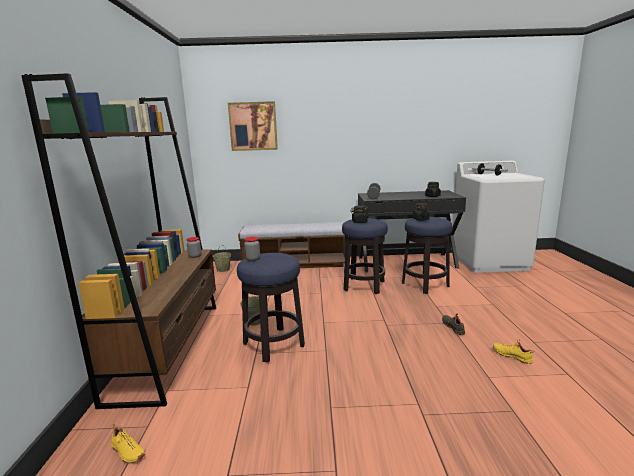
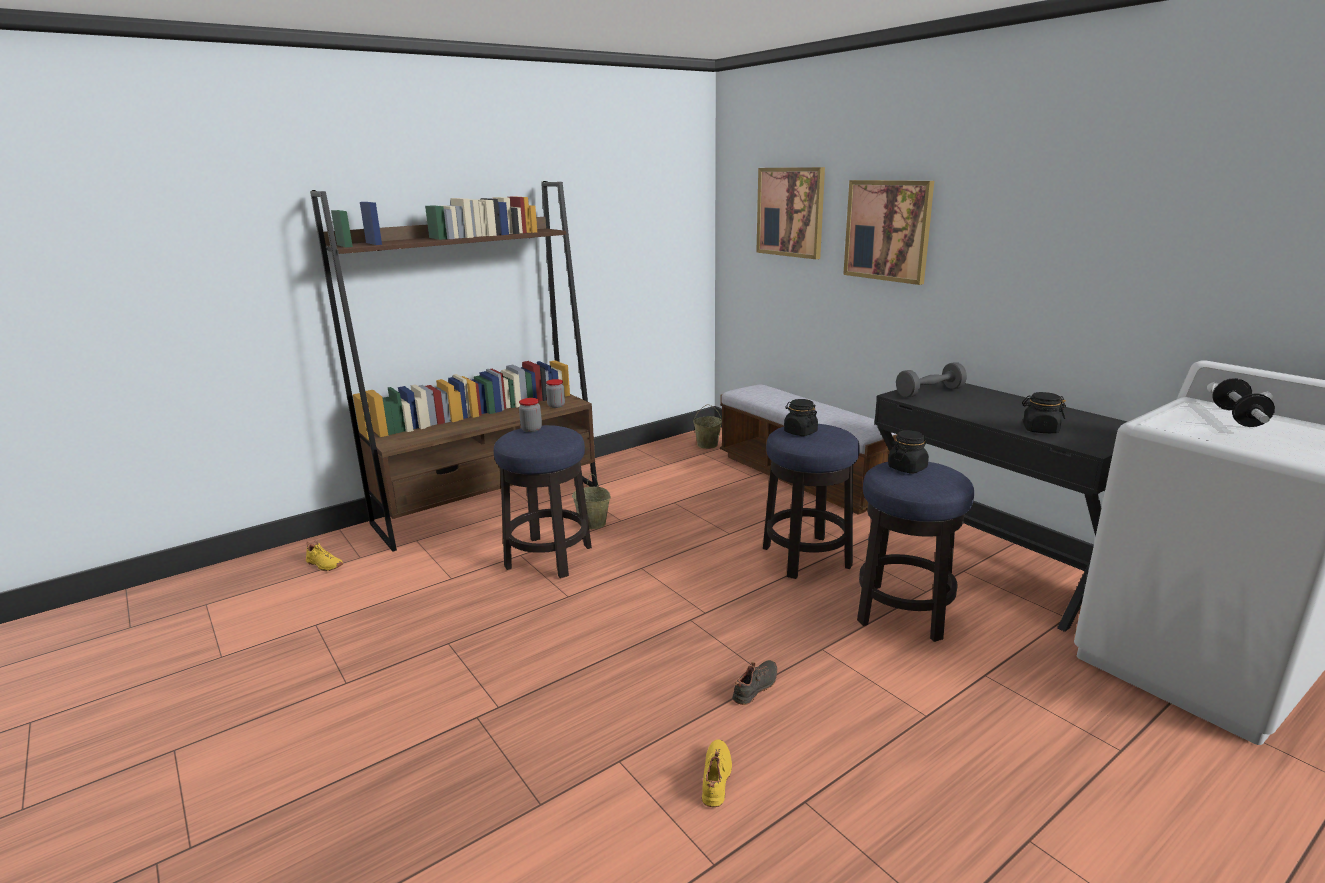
camera: 55 degrees right, 5 degrees up
(127, 452) = (323, 565): yellow shoe -> yellow shoe turned 60 degrees counterclockwise
(318, 130) = (888, 230): none -> picture

